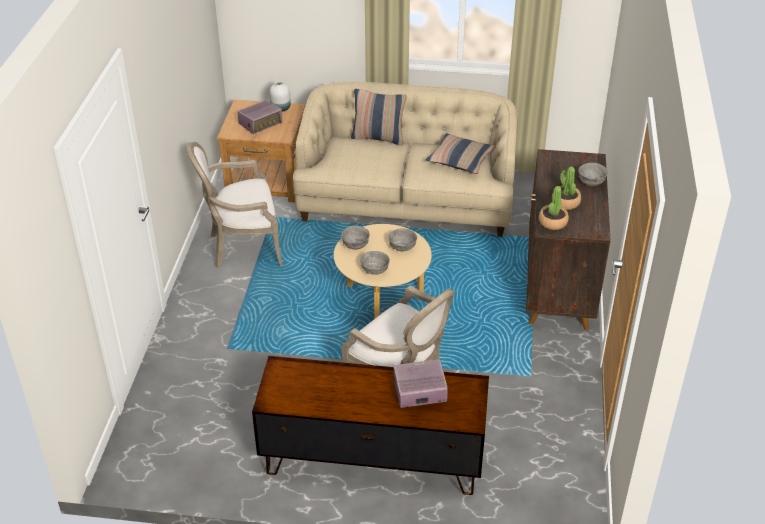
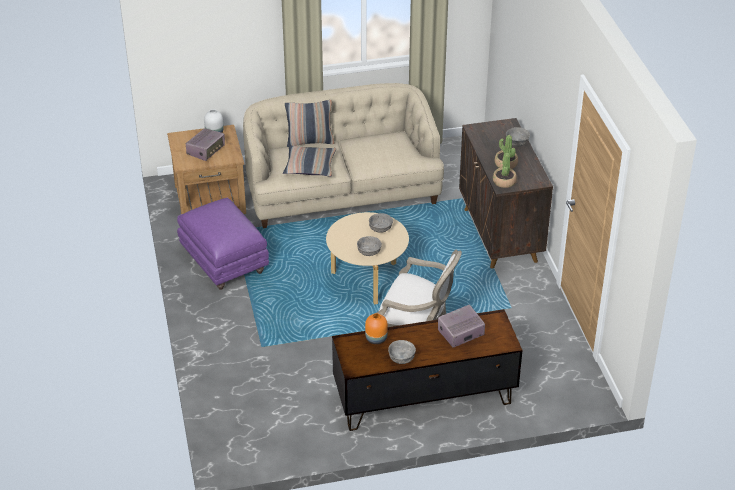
camera: 20 degrees left, 0 degrees up
(242, 247) = (223, 262): armchair -> purple ottoman
(317, 372) = (376, 338): none -> orange vase
(356, 245) = (342, 236): grey bowl -> grey bowl (402, 358)
(460, 160) = (389, 146): pillow -> pillow (310, 166)

